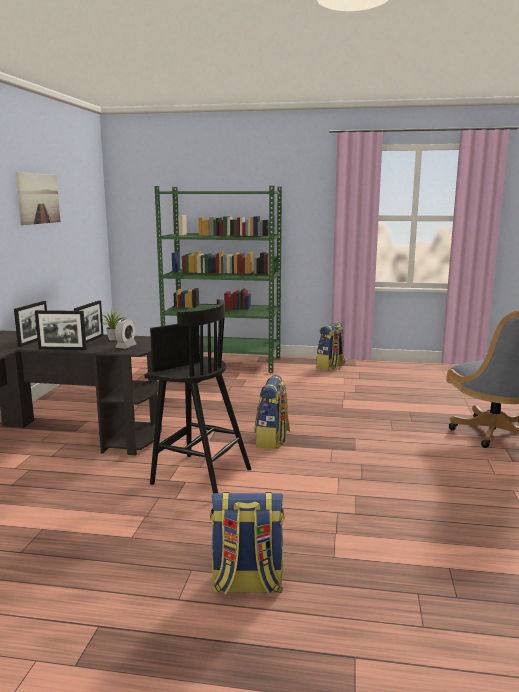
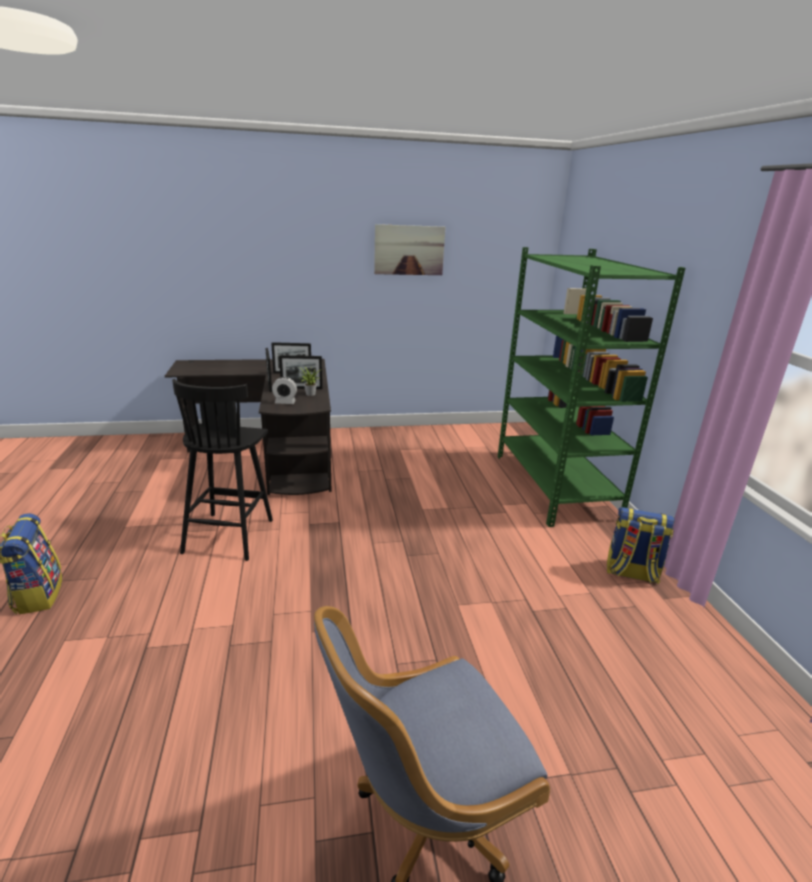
camera: 70 degrees right, 10 degrees up
(272, 440) = (322, 562): backpack -> none

